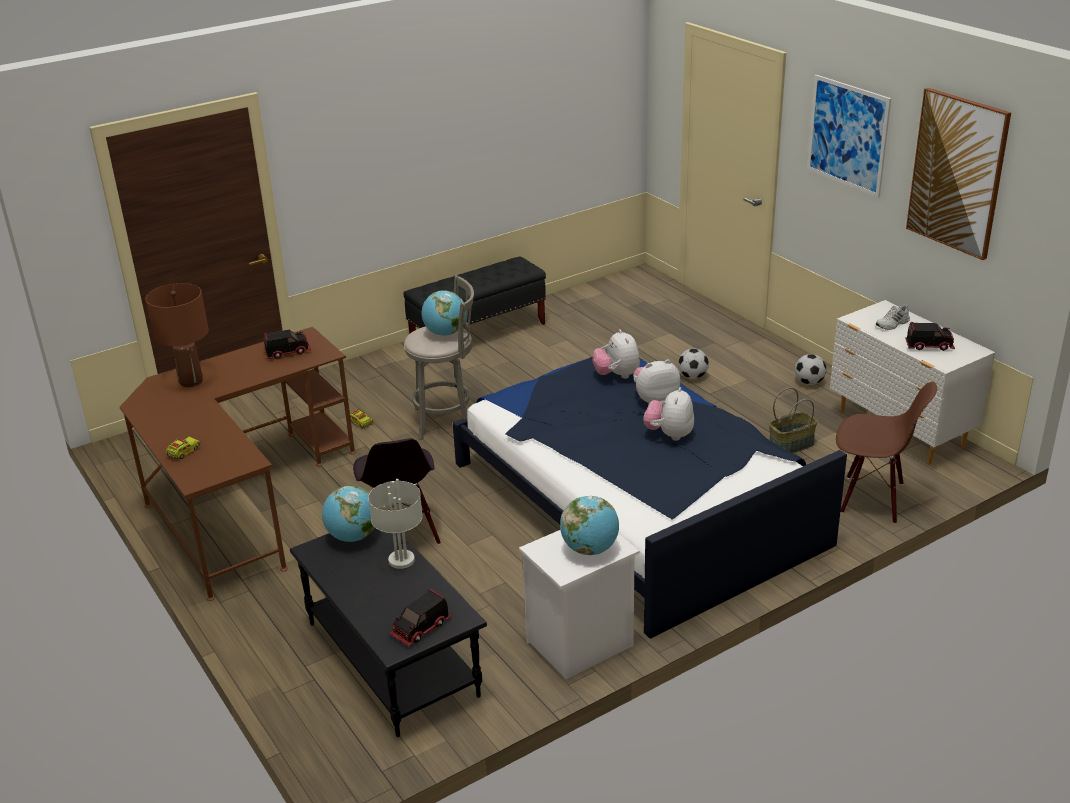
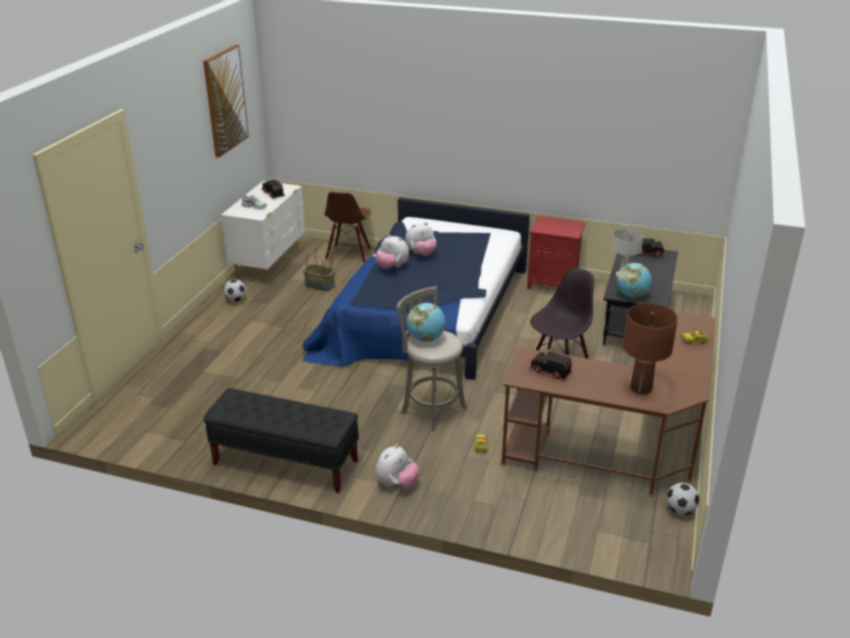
camera: 130 degrees left, 0 degrees up
(580, 645) = (554, 283): white nightstand -> red nightstand
(590, 549) = (554, 224): globe -> none
(617, 375) = (376, 288): plush toy -> plush toy (397, 484)
(692, 376) = (266, 339): football -> football (680, 510)
(847, 135) = (174, 132): picture -> none
(872, 499) = (348, 254): brown chair -> brown chair turned 150 degrees counterclockwise

